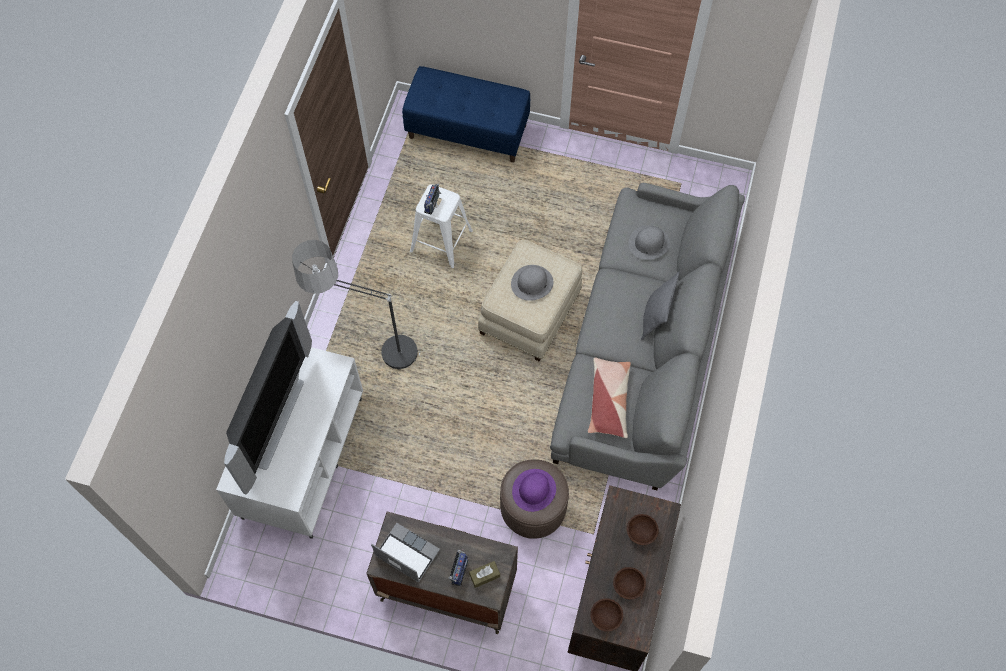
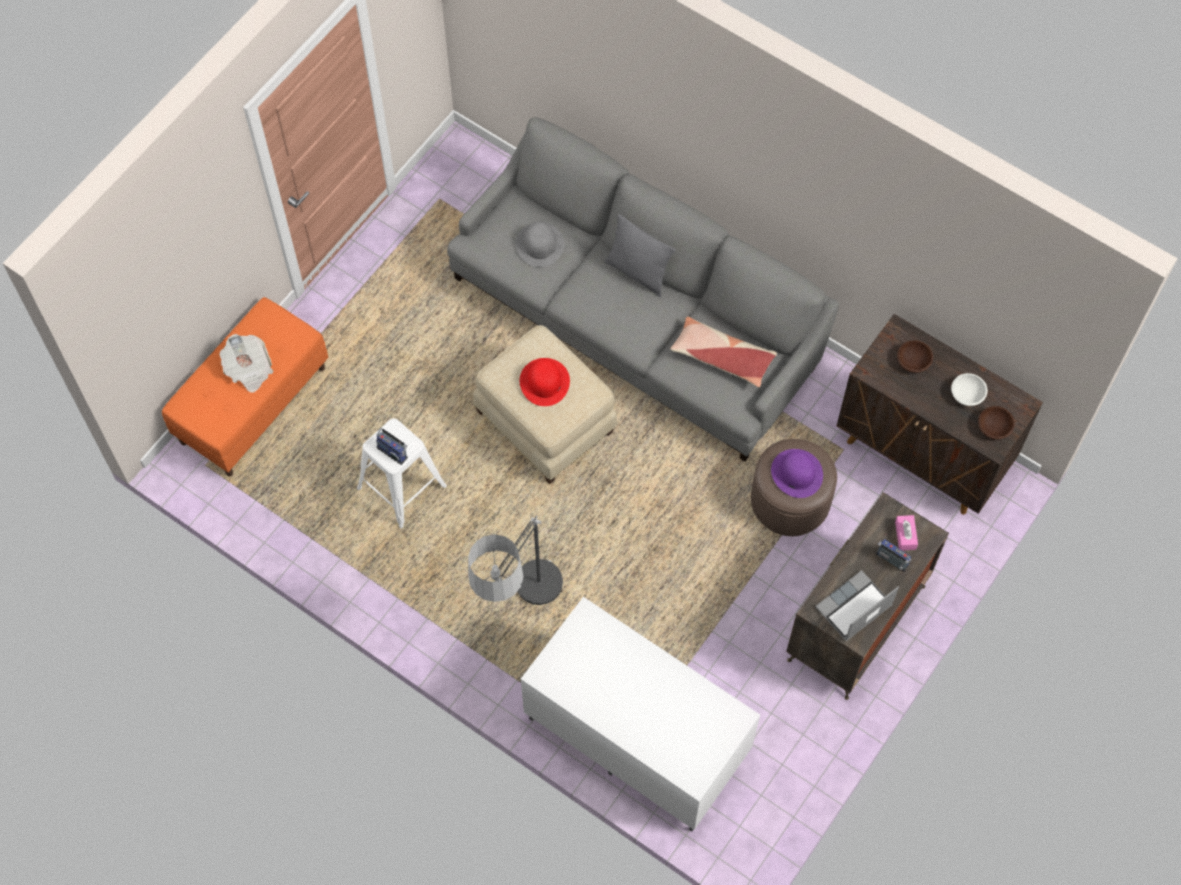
camera: 70 degrees left, 0 degrees up
(273, 421) = (632, 711): television -> none
(468, 131) = (253, 404): blue bench -> orange bench
(469, 102) = (248, 369): none -> newspaper
(484, 575) = (905, 535): brown tissue box -> pink tissue box
(532, 283) = (544, 382): grey hat -> red hat
(627, 585) = (966, 395): brown bowl -> white bowl

